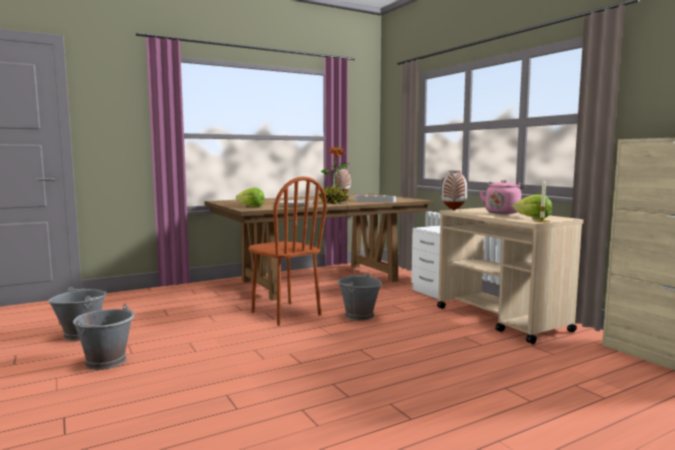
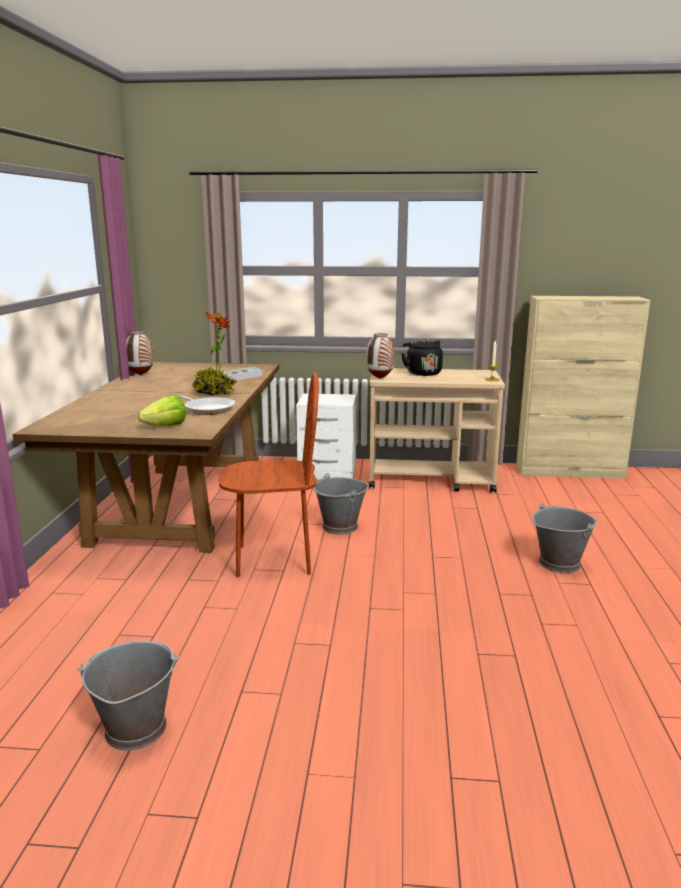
camera: 55 degrees left, 10 degrees up
(107, 361) = (291, 719): grey bucket -> grey bucket (559, 563)
(502, 212) = (422, 373): pink kettle -> black kettle
(533, 217) = (469, 376): lettuce -> none

